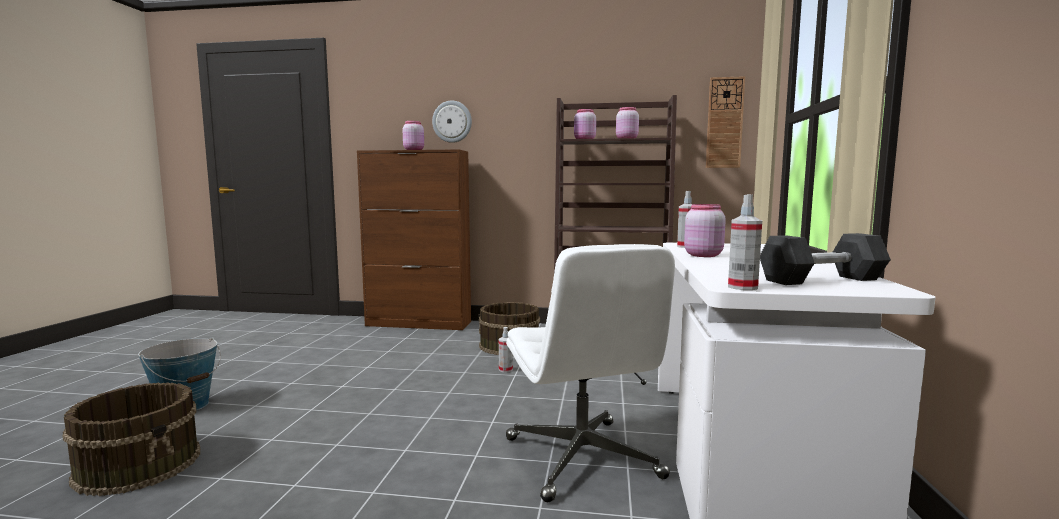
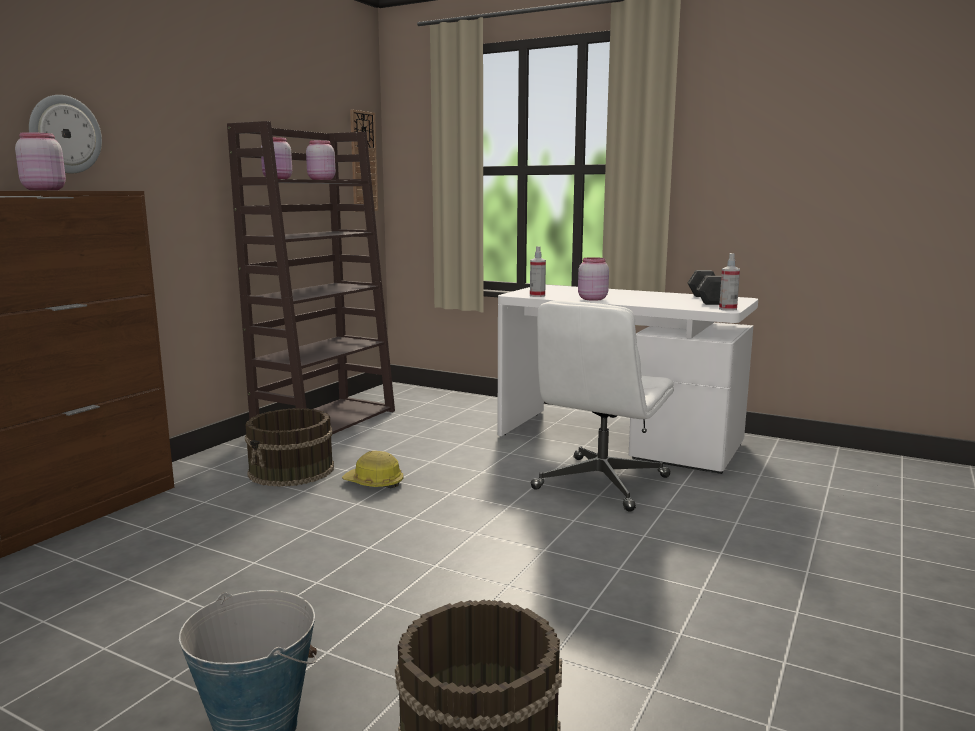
camera: 70 degrees left, 5 degrees up
(505, 370) = (374, 483): spray bottle -> hard hat
(583, 459) = (601, 484): white office chair -> white office chair turned 120 degrees clockwise

